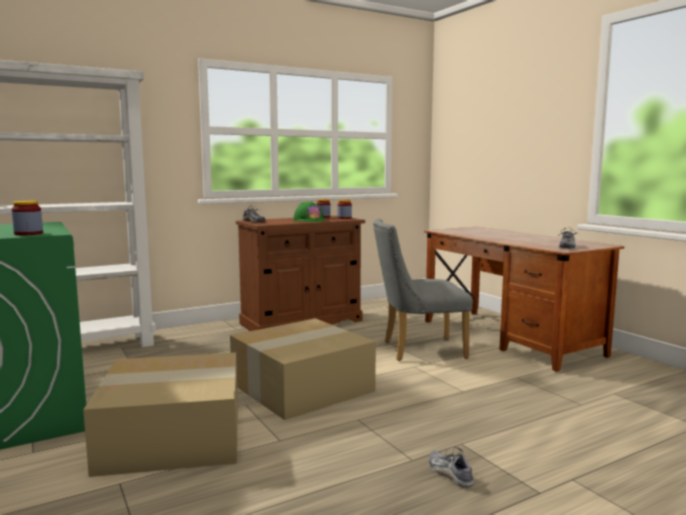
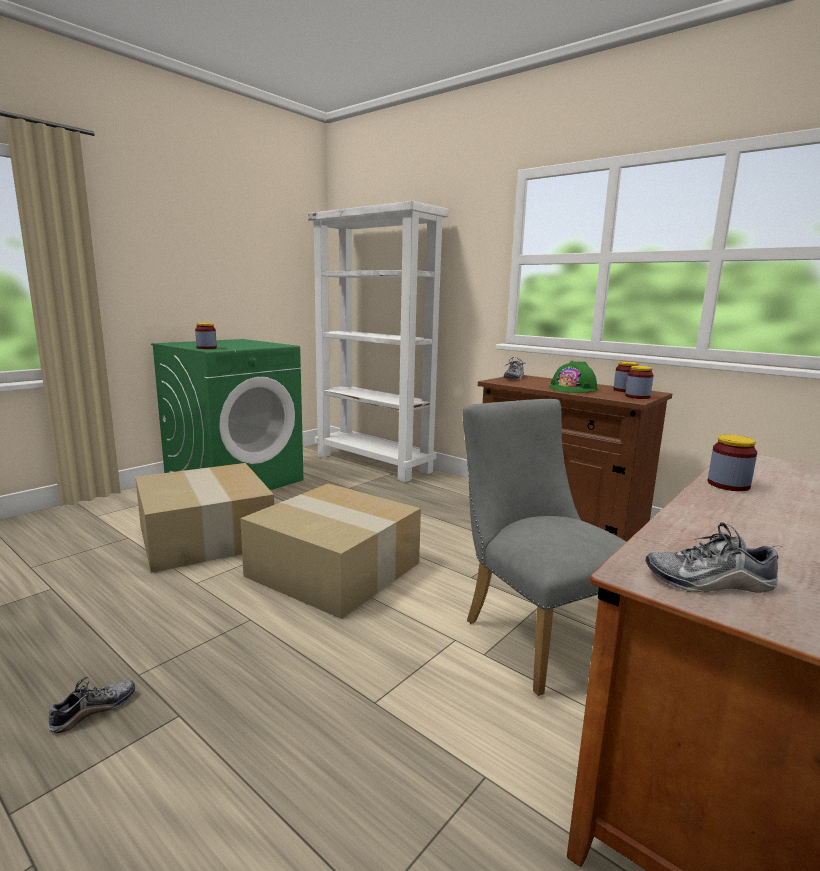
camera: 70 degrees right, 5 degrees up
(476, 236) = (728, 485): none -> jar

